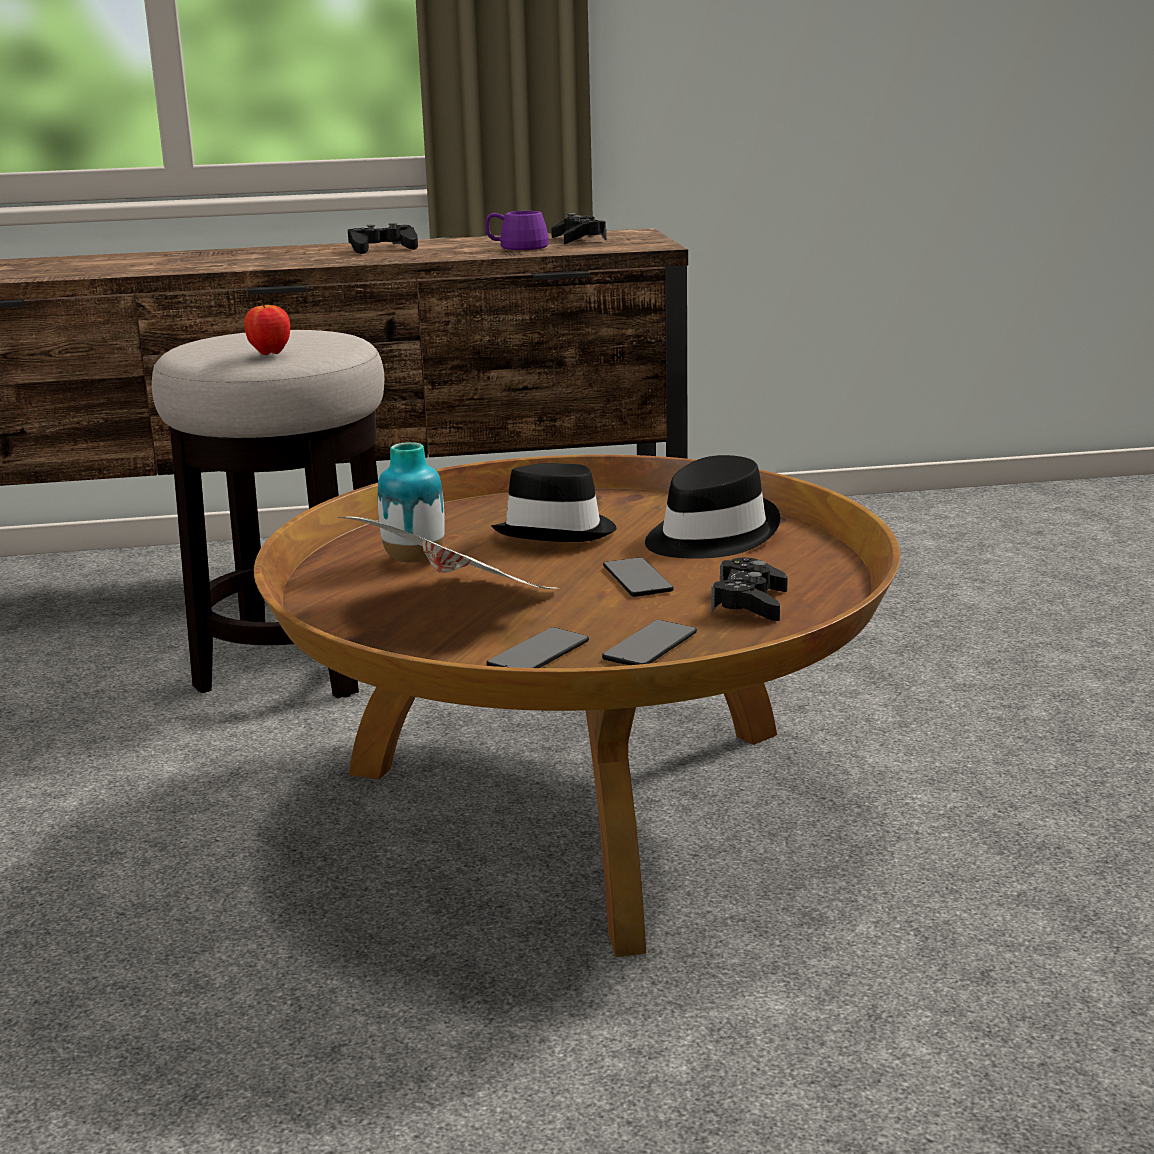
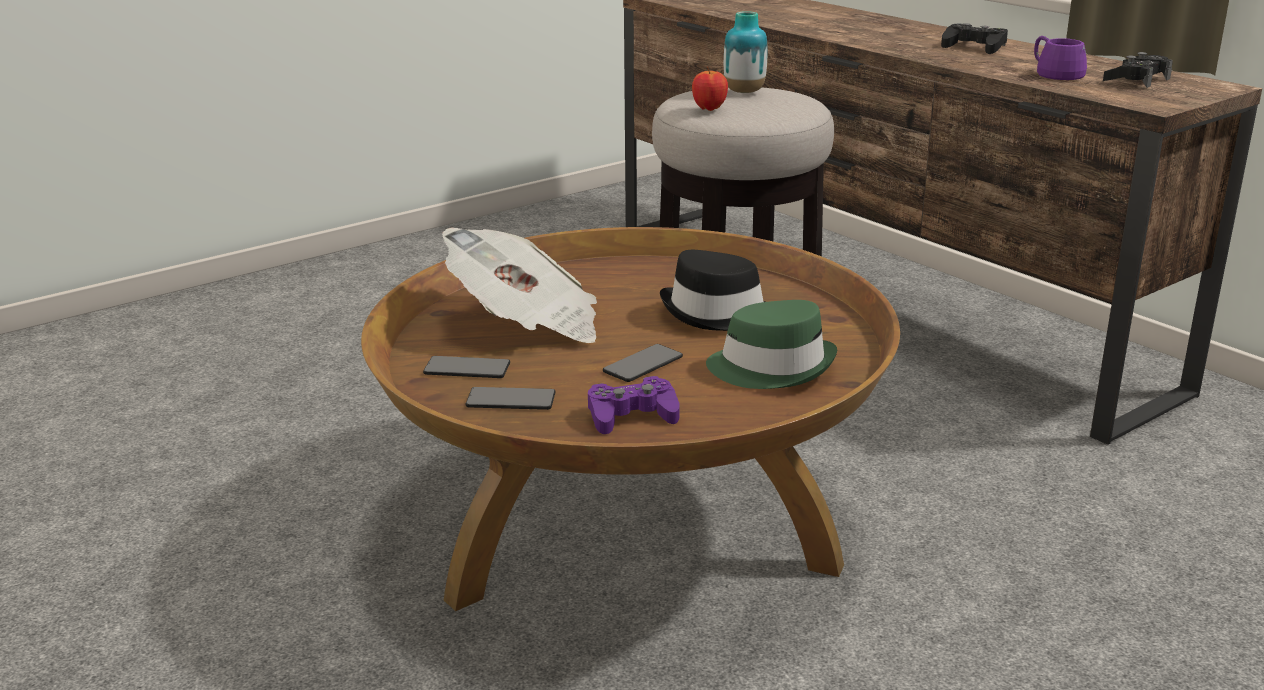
camera: 60 degrees right, 5 degrees up
(414, 559) = (607, 288): vase -> vase (744, 92)
(709, 536) = (772, 367): black hat -> green hat
(749, 603) = (631, 415): black game controller -> purple game controller

